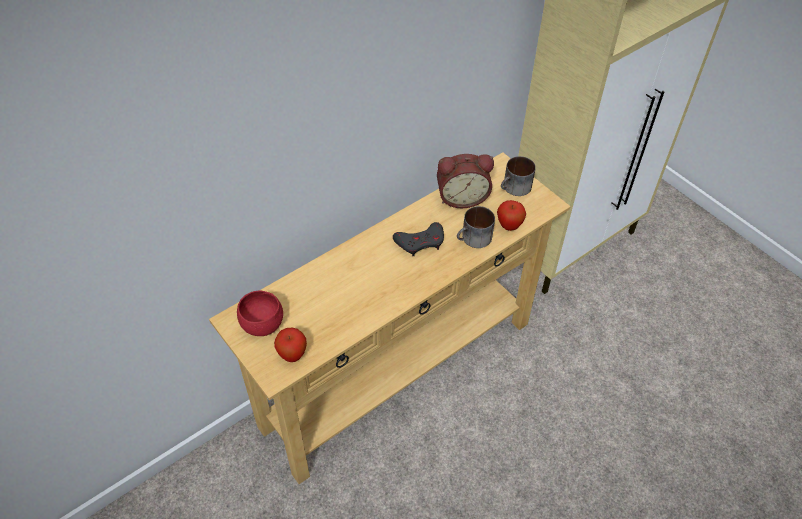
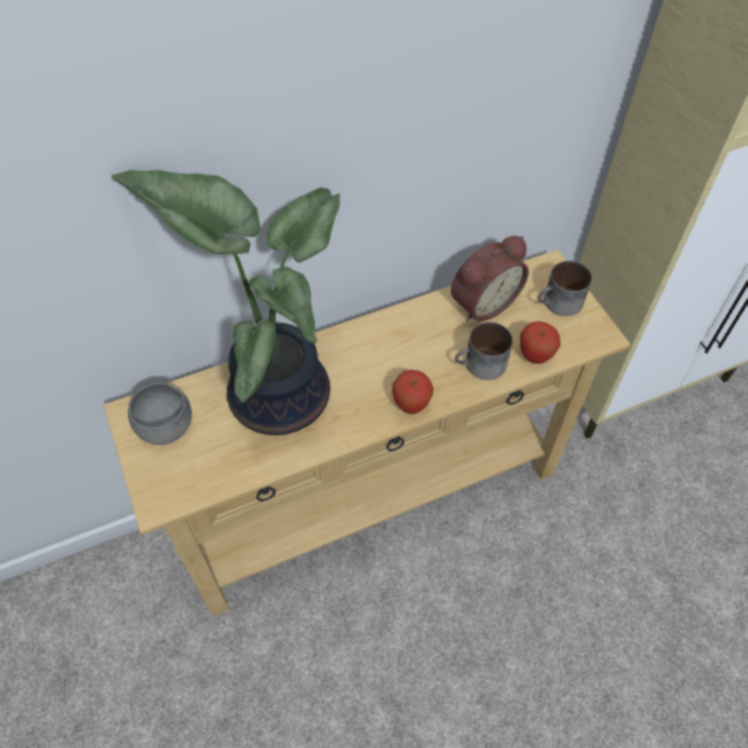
camera: 15 degrees right, 5 degrees up
(262, 324) = (166, 427): red bowl -> grey bowl
(292, 355) = (189, 479): apple -> apple (411, 405)
(336, 284) = (278, 392): none -> potted plant
(420, 242) = (407, 355): grey game controller -> none
(461, 197) = (482, 302): alarm clock -> alarm clock turned 45 degrees counterclockwise

